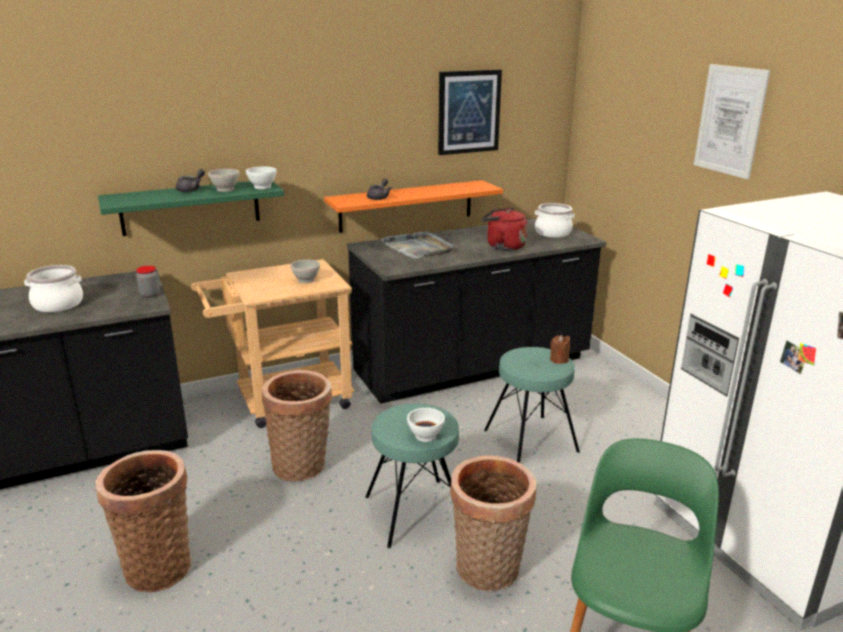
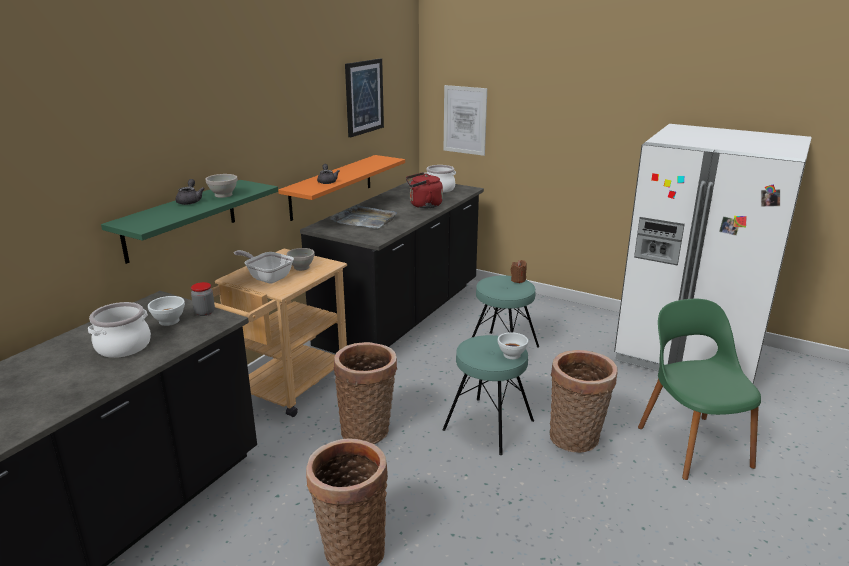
camera: 35 degrees left, 0 degrees up
(262, 187) = (252, 187): white bowl -> white bowl (168, 321)
(265, 281) = (267, 277): none -> frying pan
(730, 120) = (581, 84): picture -> picture (465, 120)

